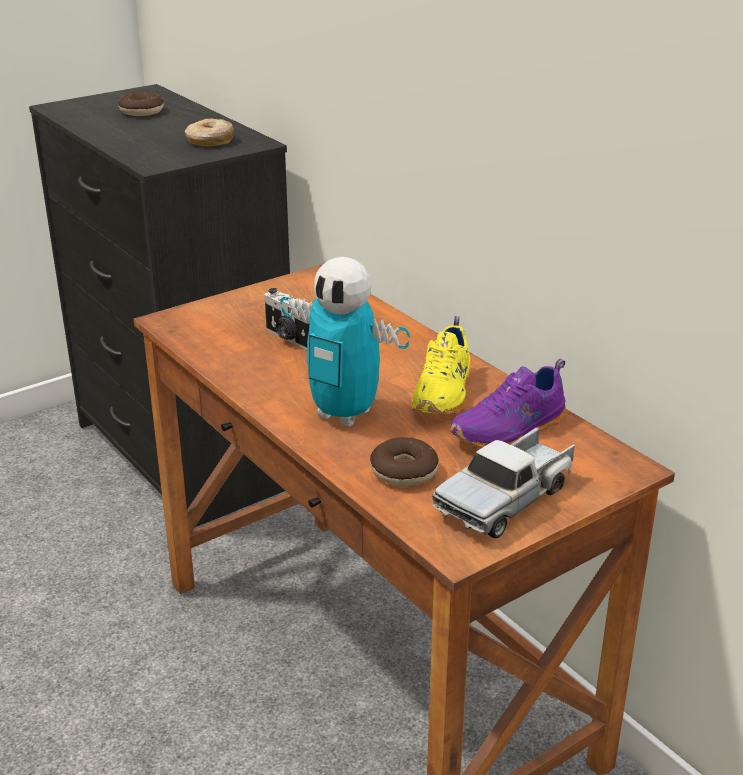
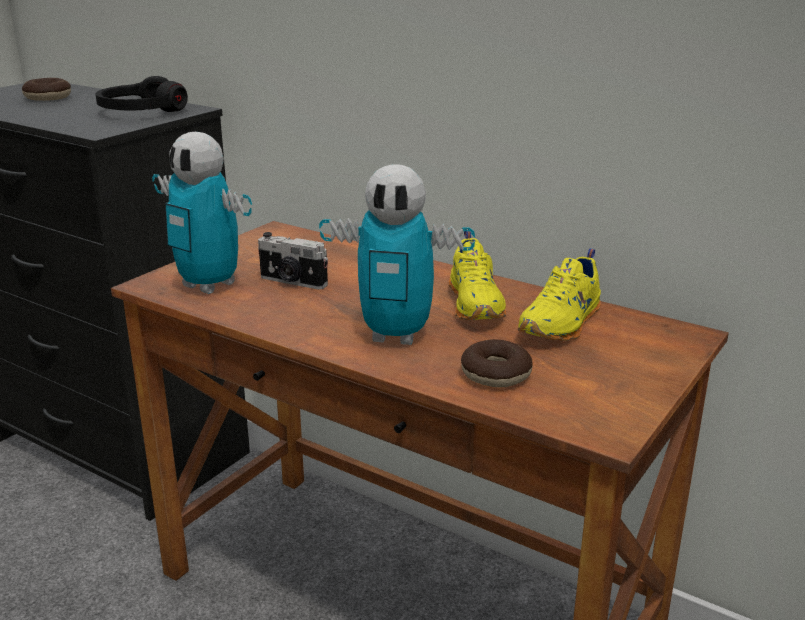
camera: 20 degrees left, 5 degrees down
(210, 141) = (141, 111): donut -> black headphones
(216, 330) = (209, 285): none -> toy robot
(506, 498) = (610, 379): toy truck -> none
(511, 431) = (563, 324): purple shoe -> yellow shoe

